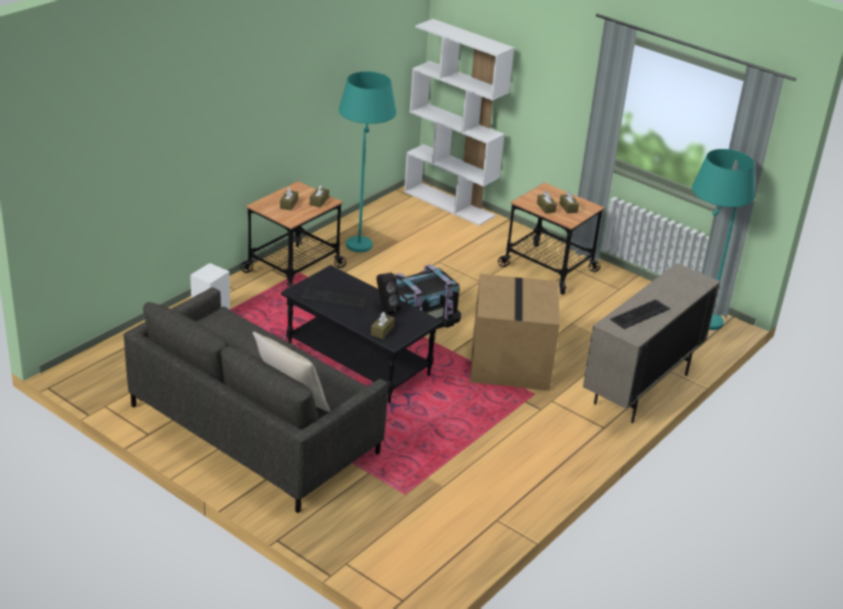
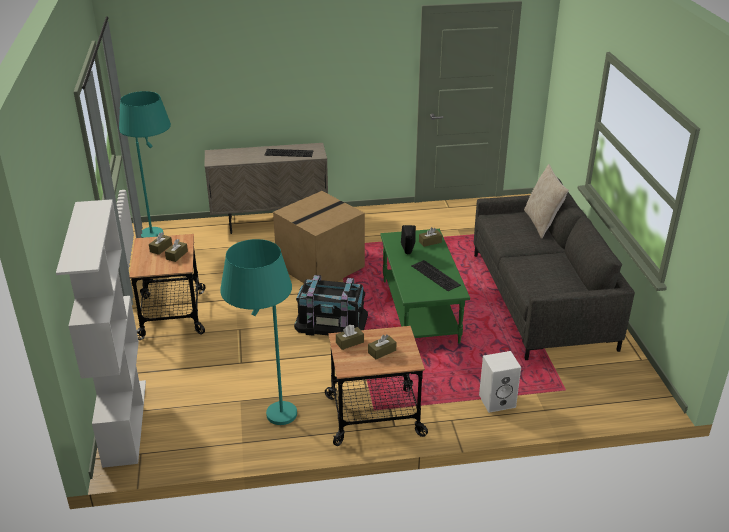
camera: 135 degrees left, 0 degrees up
(357, 362) = (421, 311): black coffee table -> green coffee table

